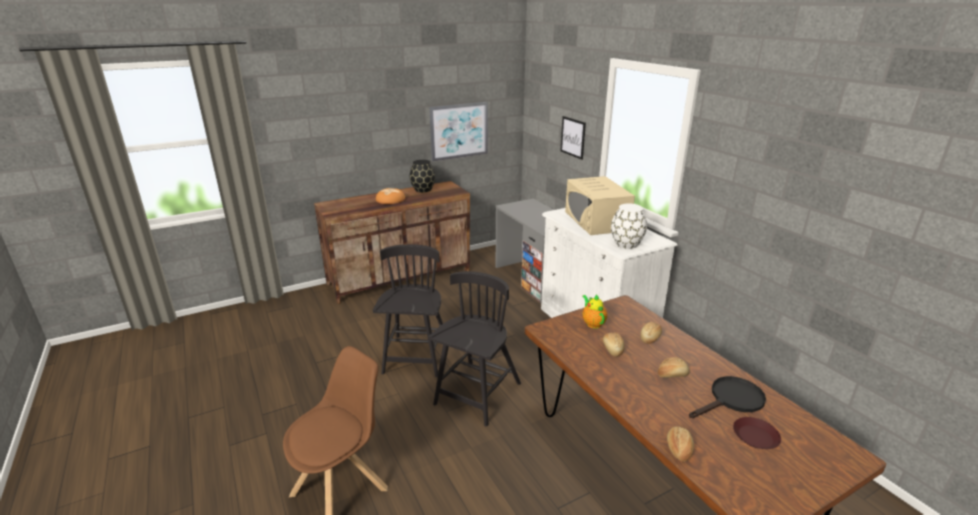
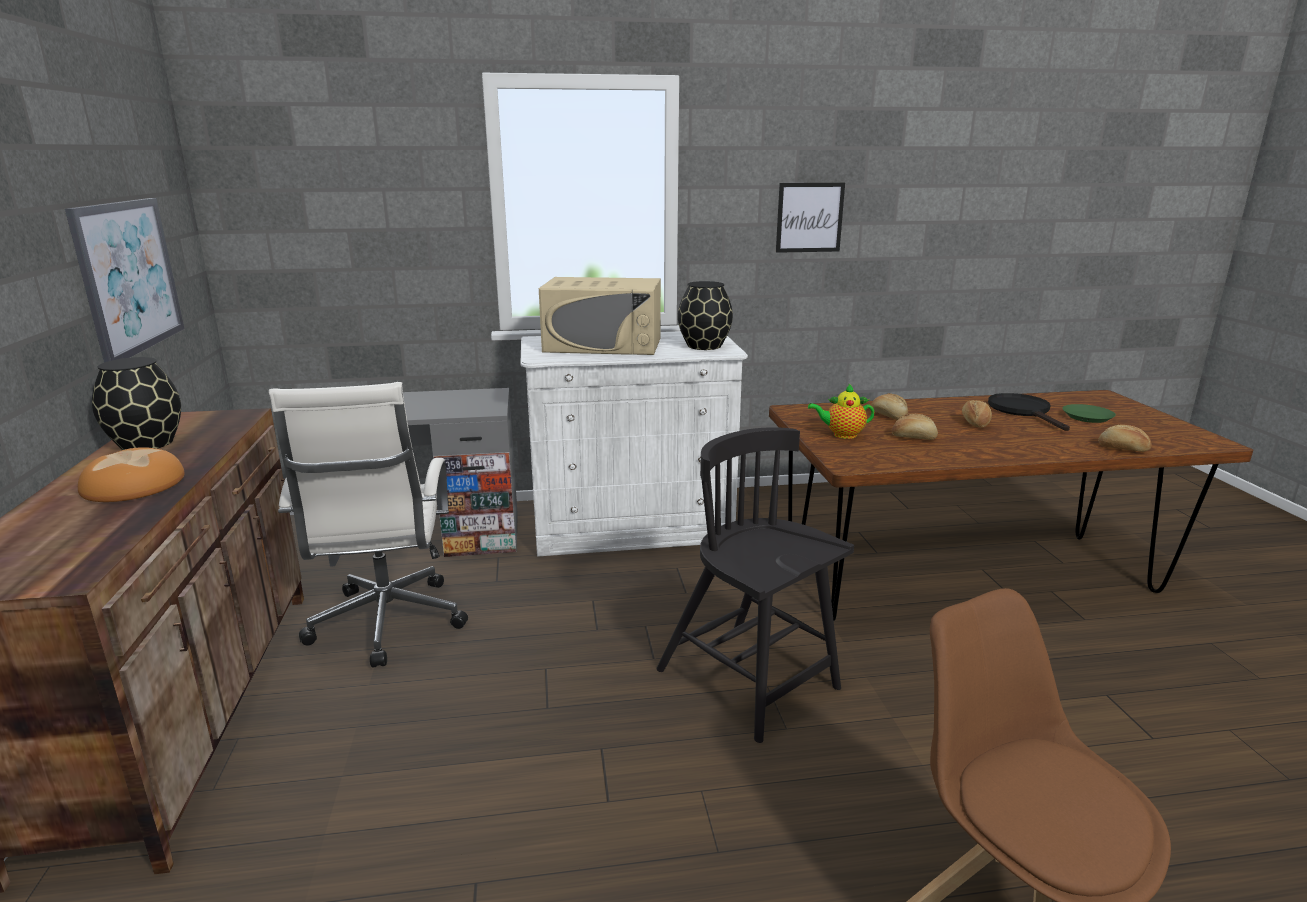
camera: 70 degrees left, 5 degrees down
(416, 356) = (578, 740): black chair -> none
(463, 293) = (387, 626): none -> white office chair
(573, 137) = (402, 241): picture -> picture (809, 217)
(626, 244) = (703, 346): white vase -> black vase
(755, 437) = (1087, 417): brown plate -> green plate

